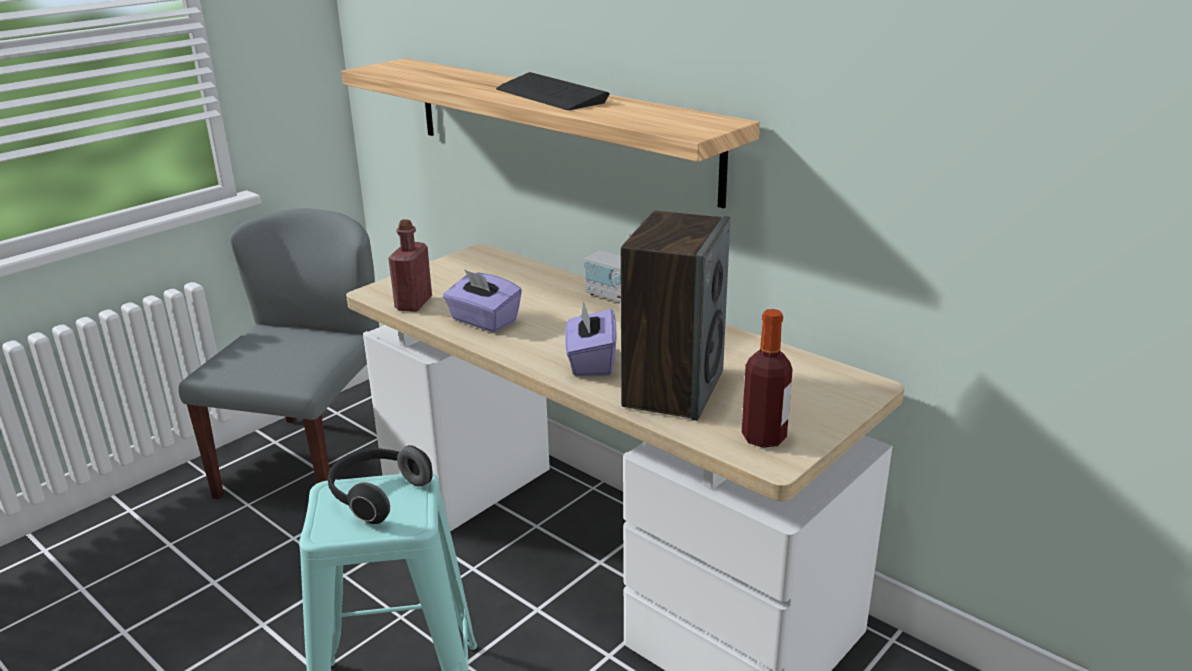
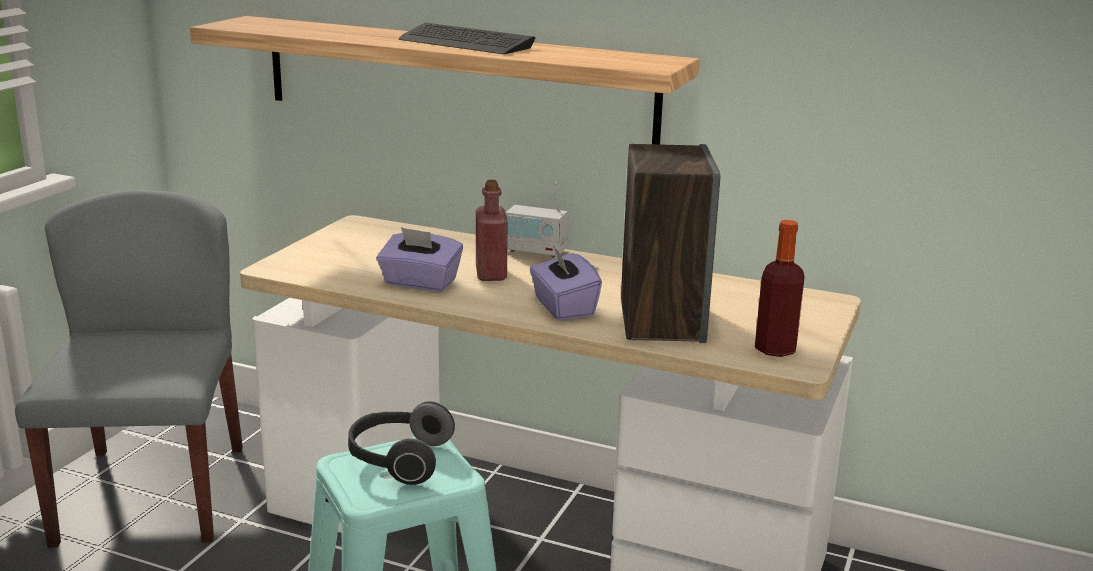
camera: 20 degrees left, 5 degrees down
(413, 304) = (328, 274): red bottle -> red bottle (491, 274)

